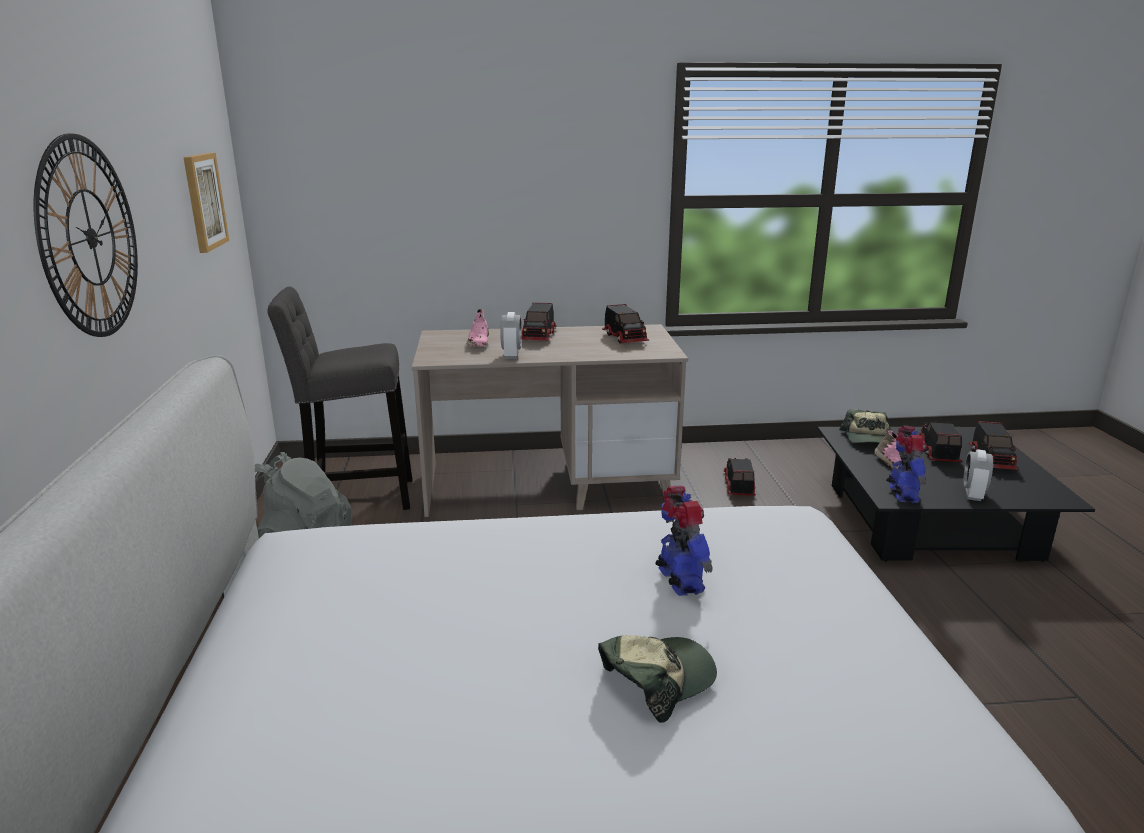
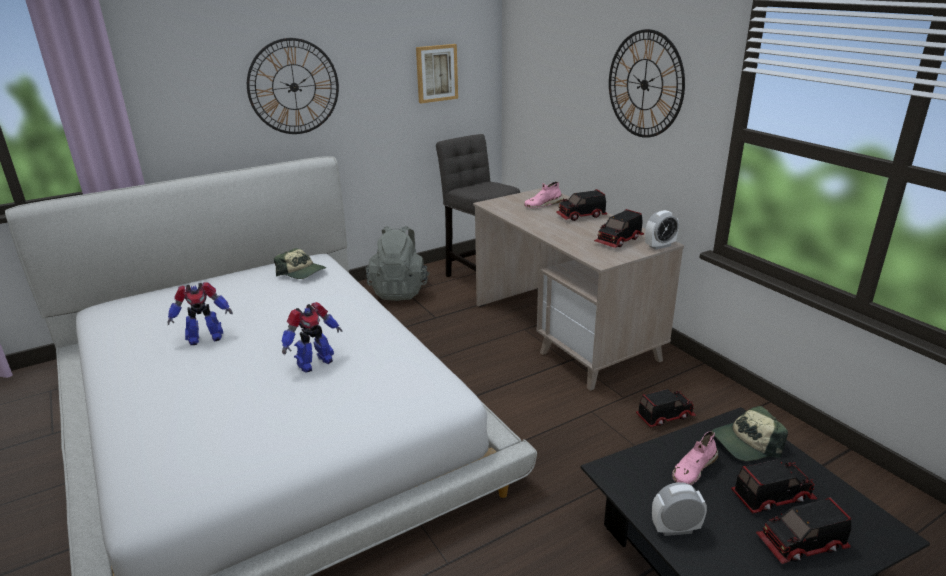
camera: 65 degrees right, 5 degrees up
(511, 355) = (526, 219): alarm clock -> alarm clock (659, 246)
(546, 172) = (644, 84): none -> wall clock
(656, 680) = (213, 374): cap -> cap (302, 272)
(902, 494) = (625, 477): toy robot -> toy robot (205, 338)

